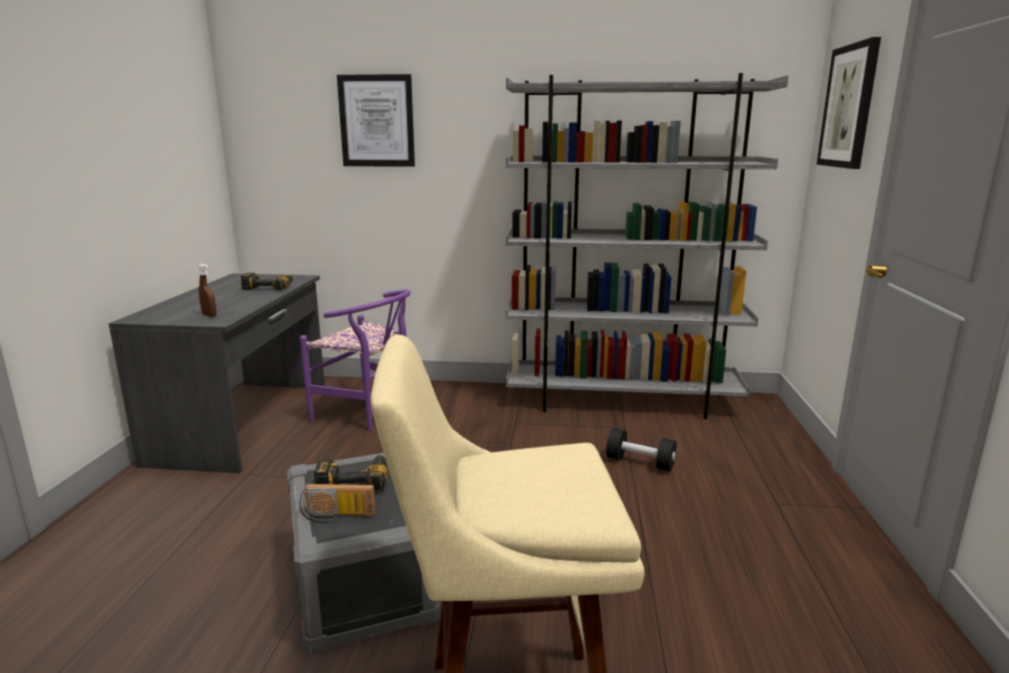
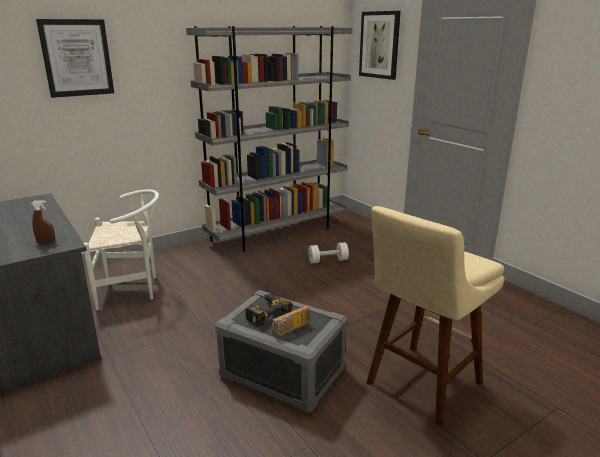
camera: 40 degrees left, 5 degrees up
(269, 287) = (33, 211): power drill -> none
(368, 413) = (133, 289): purple chair -> white chair
(640, 462) = (328, 260): black dumbbell -> white dumbbell

